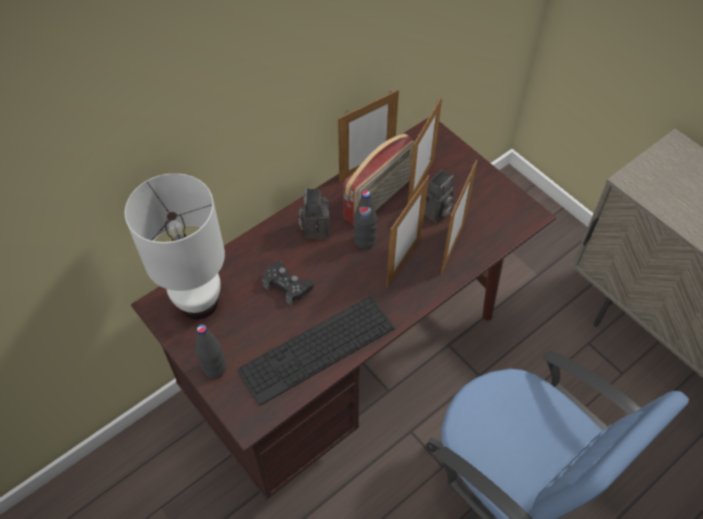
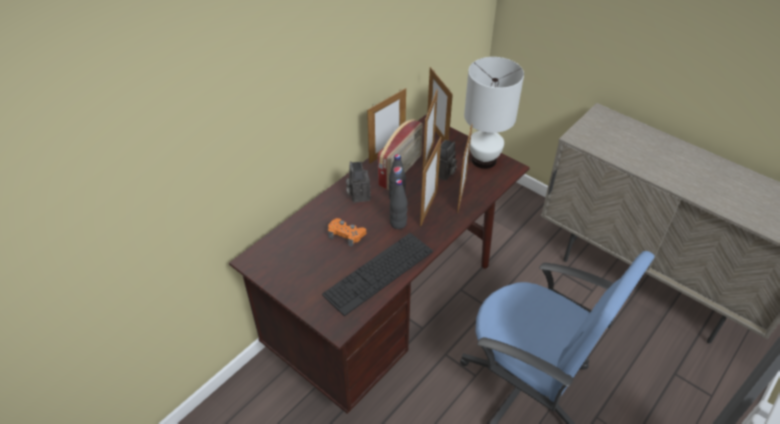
camera: 10 degrees left, 10 degrees down
(199, 302) = (282, 254): white table lamp -> white table lamp (483, 159)
(214, 369) = (304, 297): black bottle -> black bottle (398, 223)
(287, 285) = (346, 234): black game controller -> orange game controller
(441, 147) = (437, 133): none -> picture frame

